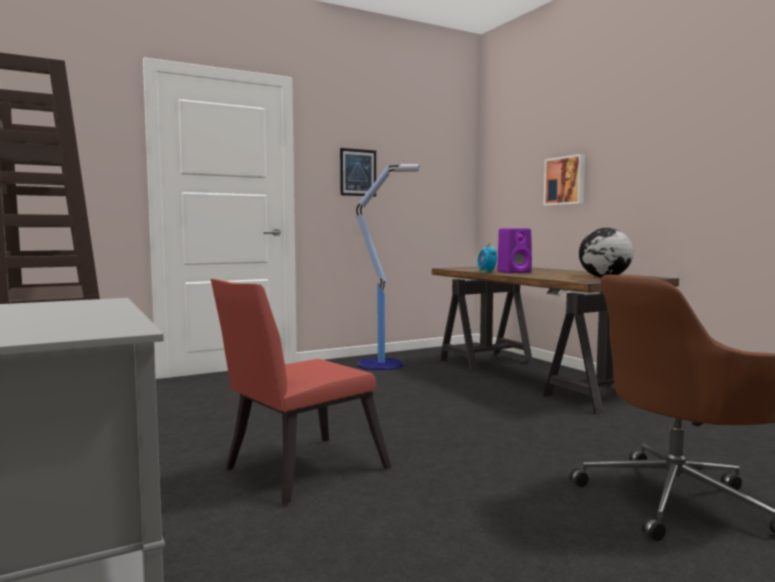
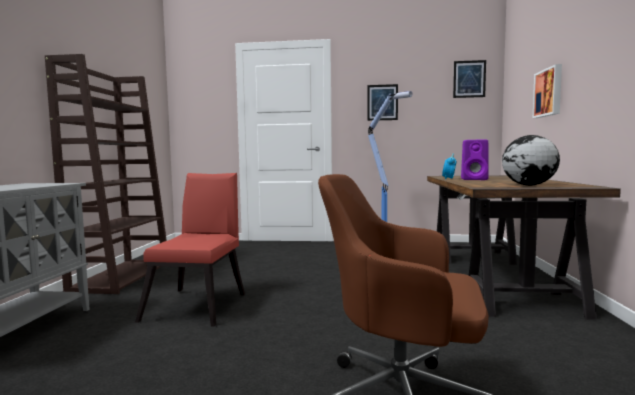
camera: 35 degrees right, 0 degrees up
(297, 471) = (200, 304): red chair -> red chair turned 105 degrees clockwise
(449, 153) = (469, 79): none -> picture

